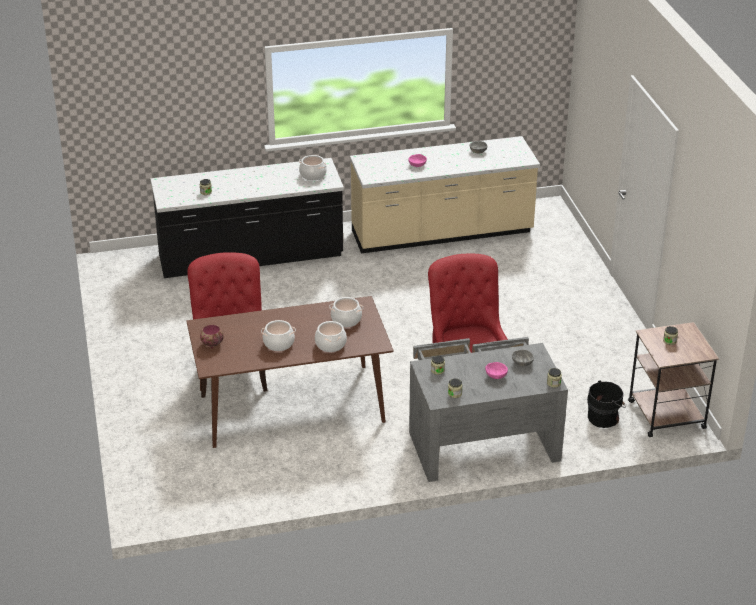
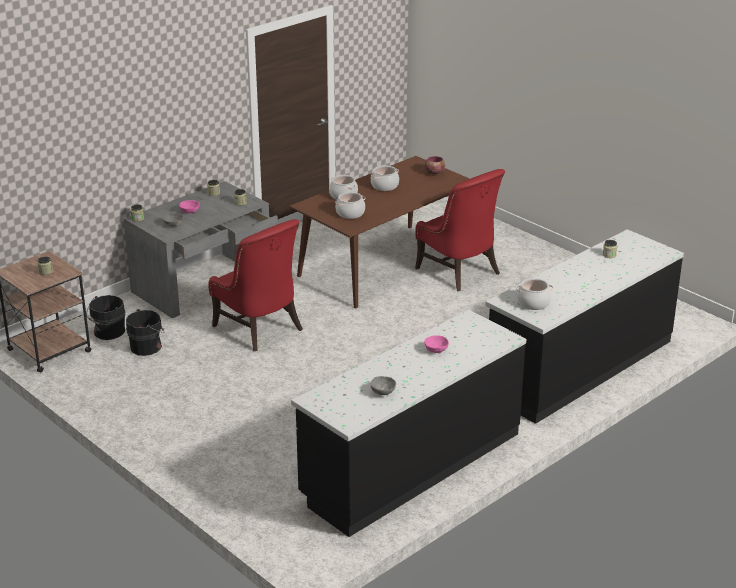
camera: 150 degrees right, 5 degrees down
(442, 234) = (411, 465): beige counter -> black counter
(575, 389) = (147, 346): none -> black bucket

